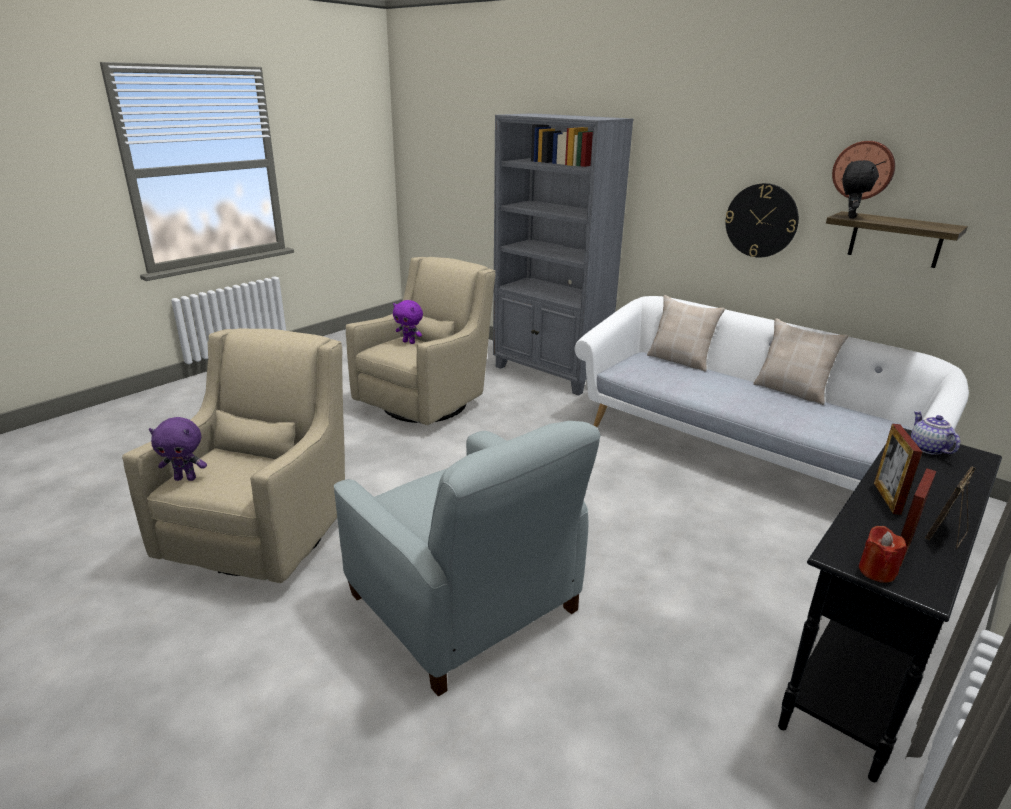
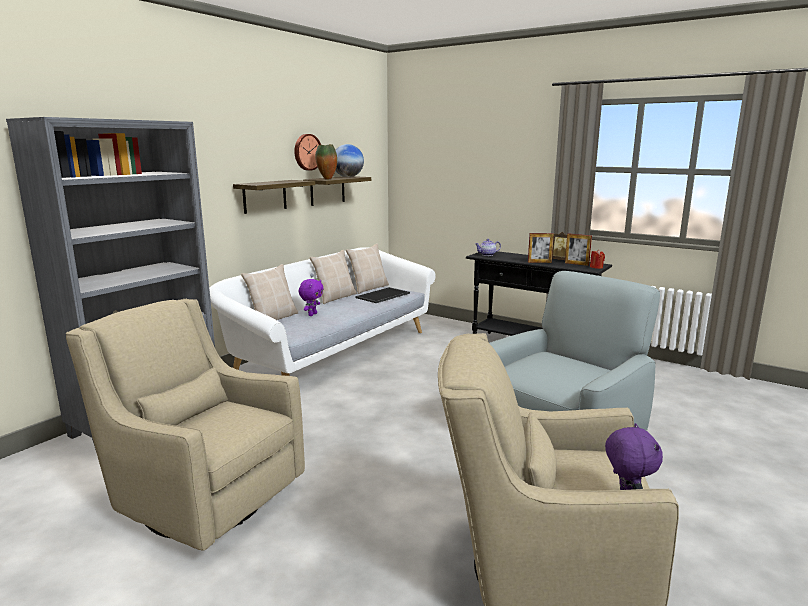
camera: 95 degrees left, 10 degrees down
(409, 342) = (198, 423): purple plush toy -> purple plush toy (312, 314)
(761, 220) = (264, 196): wall clock -> shelf
(820, 422) = (383, 296): none -> tray
(850, 217) = (326, 179): black plush toy -> vase
(870, 416) = (368, 288): none -> beige pillow
(924, 224) = (348, 177): none -> globe

